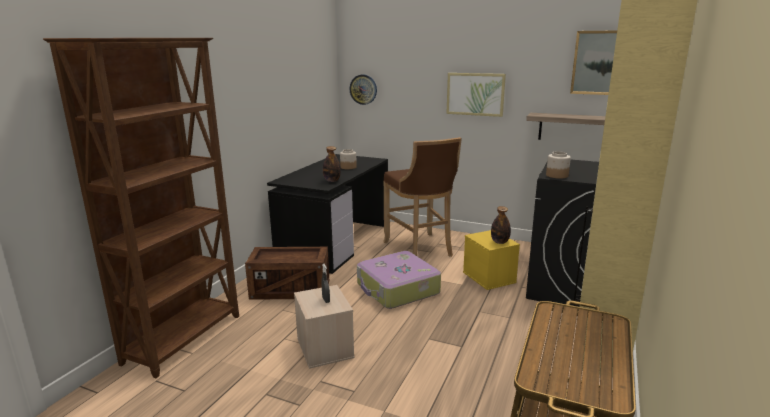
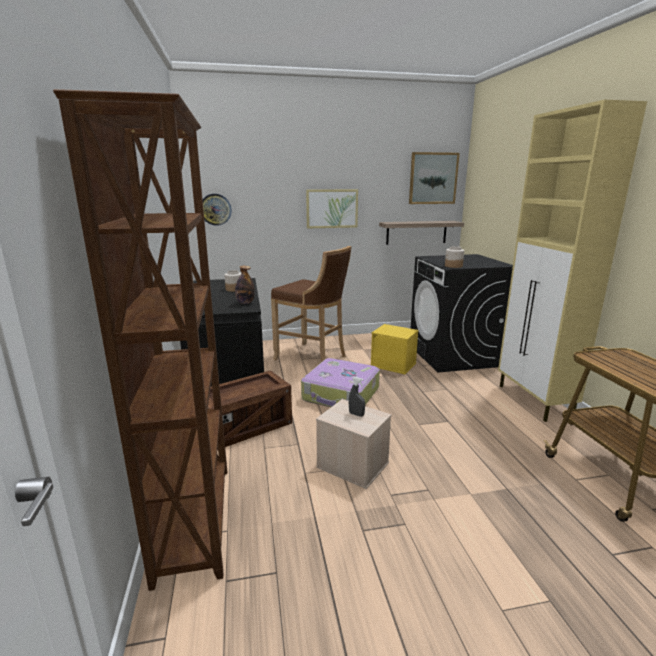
camera: 35 degrees left, 0 degrees up
(499, 242) = (404, 331): bottle -> none

